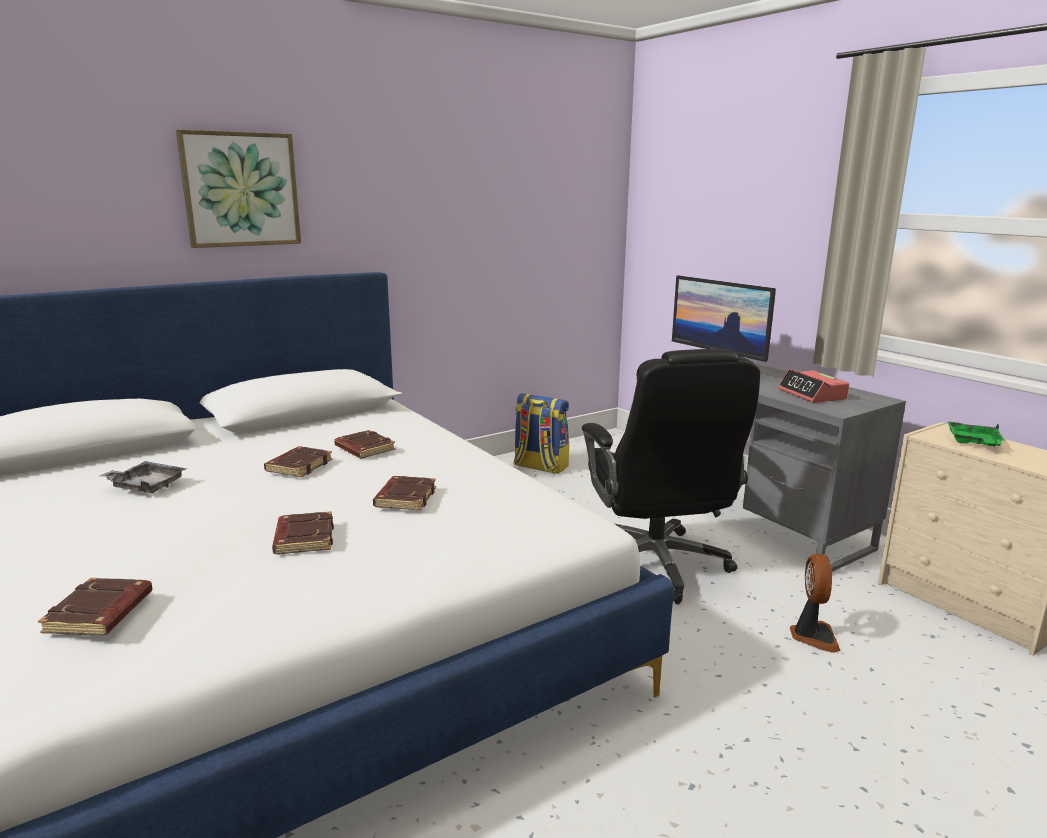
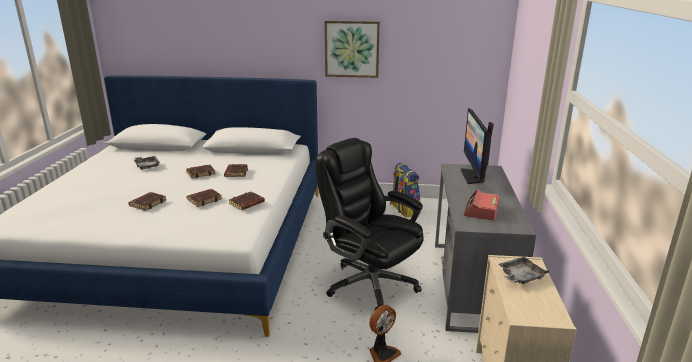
camera: 40 degrees right, 5 degrees up
(100, 614) = (59, 207): brown book -> brown book (247, 203)
(240, 189) = (248, 32): picture -> picture (352, 49)
(656, 565) = (370, 284): black office chair -> black office chair turned 105 degrees clockwise
(973, 442) = (520, 276): green tray -> grey tray

